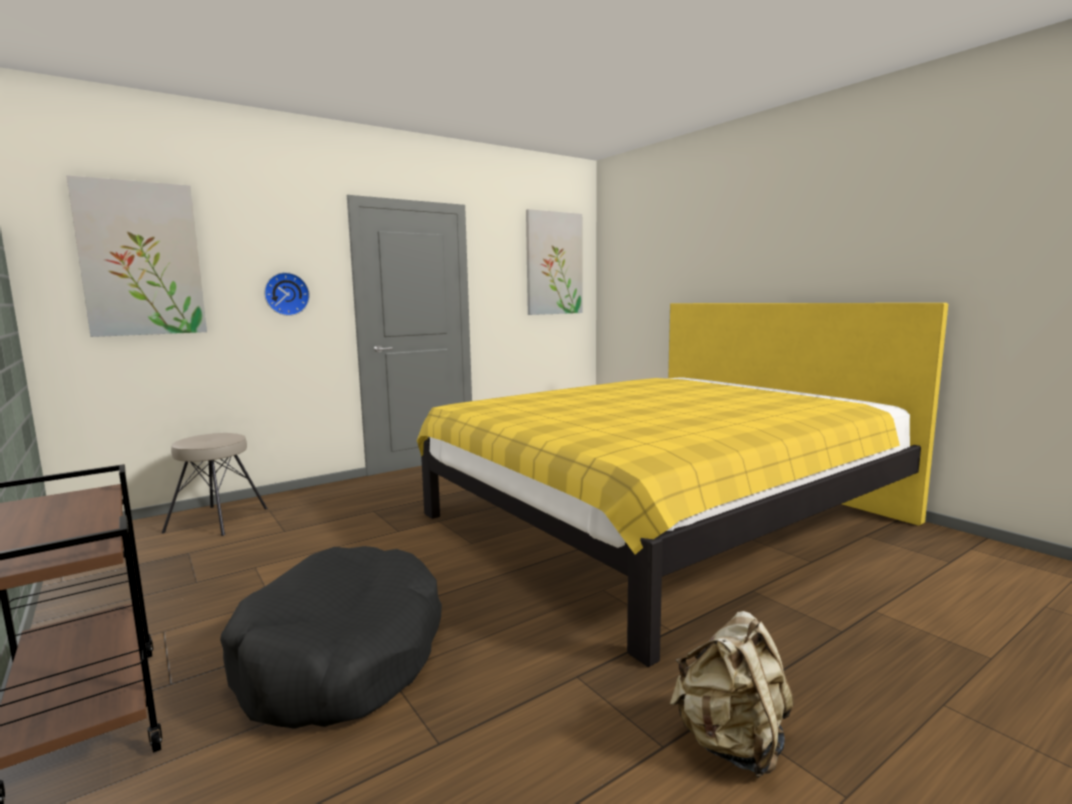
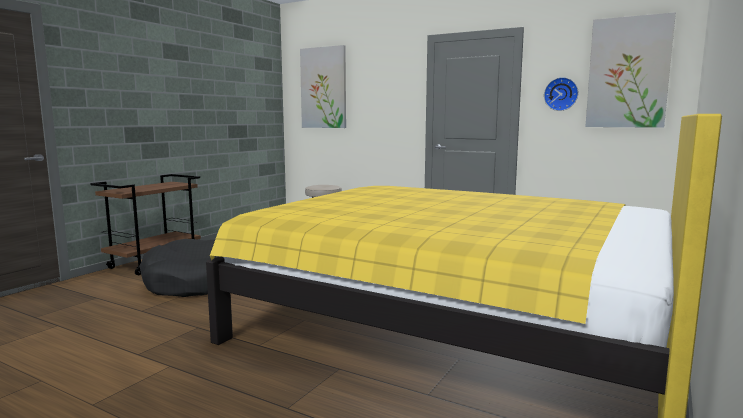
camera: 65 degrees right, 0 degrees up
(286, 294) = (386, 106): wall clock -> wall clock (561, 94)
(731, 743) = (139, 371): beige backpack -> none

